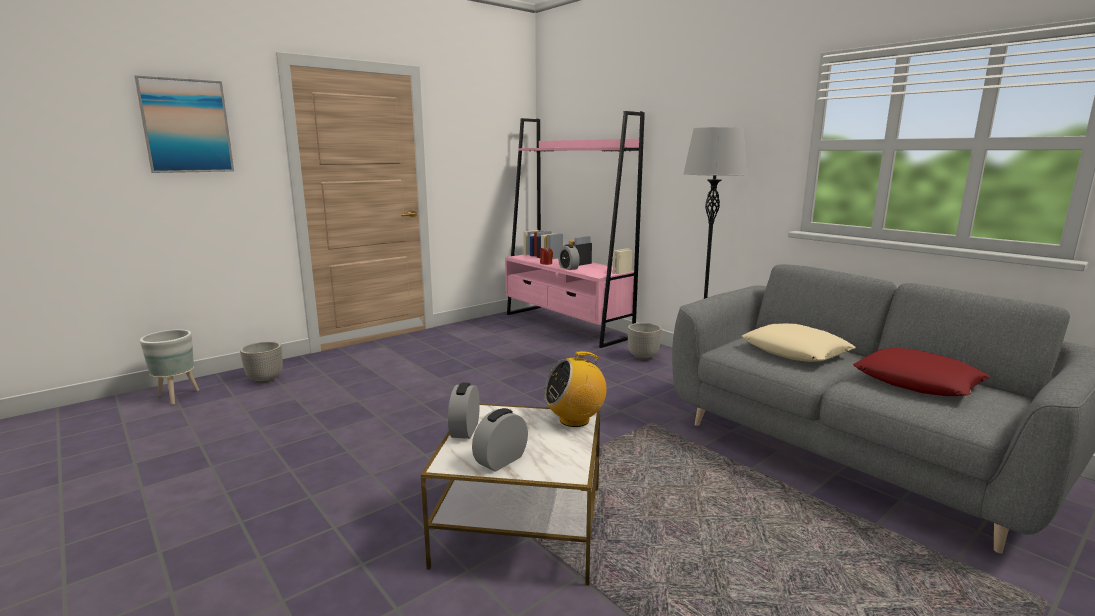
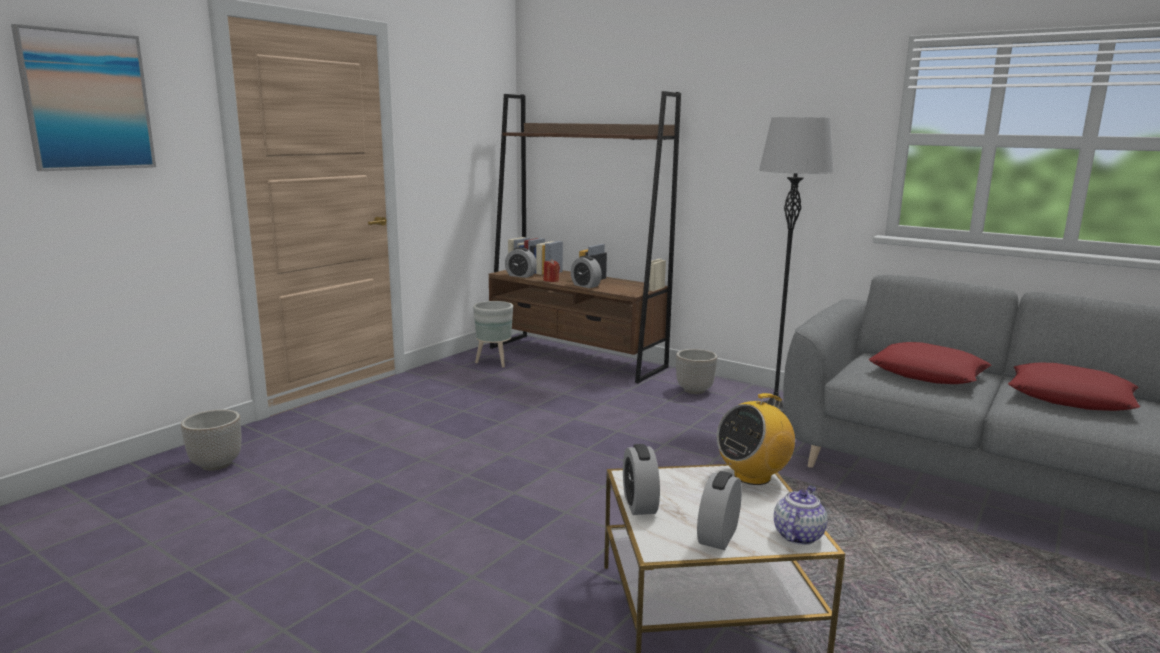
camera: 15 degrees left, 0 degrees up
(177, 396) = (95, 503): grey planter -> grey planter (494, 362)
(527, 259) = (520, 275): none -> alarm clock
(565, 468) = (798, 535): none -> teapot
(567, 325) = (576, 357): pink bookcase -> brown bookcase
(795, 351) = (927, 373): beige pillow -> red pillow

